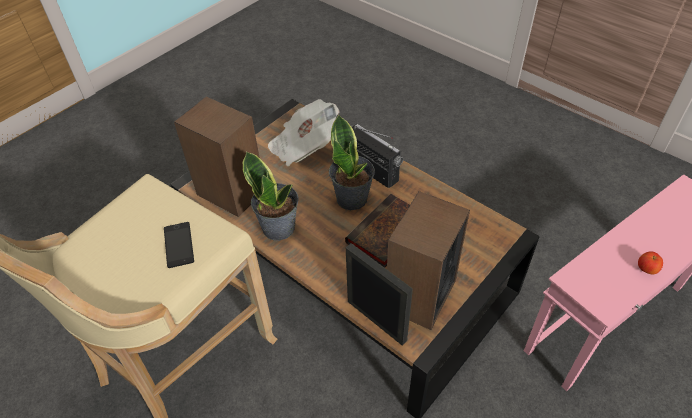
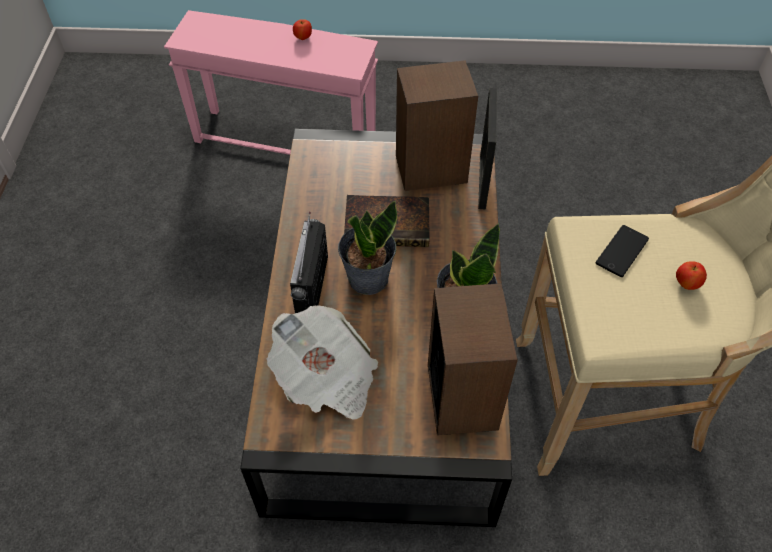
camera: 130 degrees left, 5 degrees up
(118, 259) = (686, 284): none -> apple

